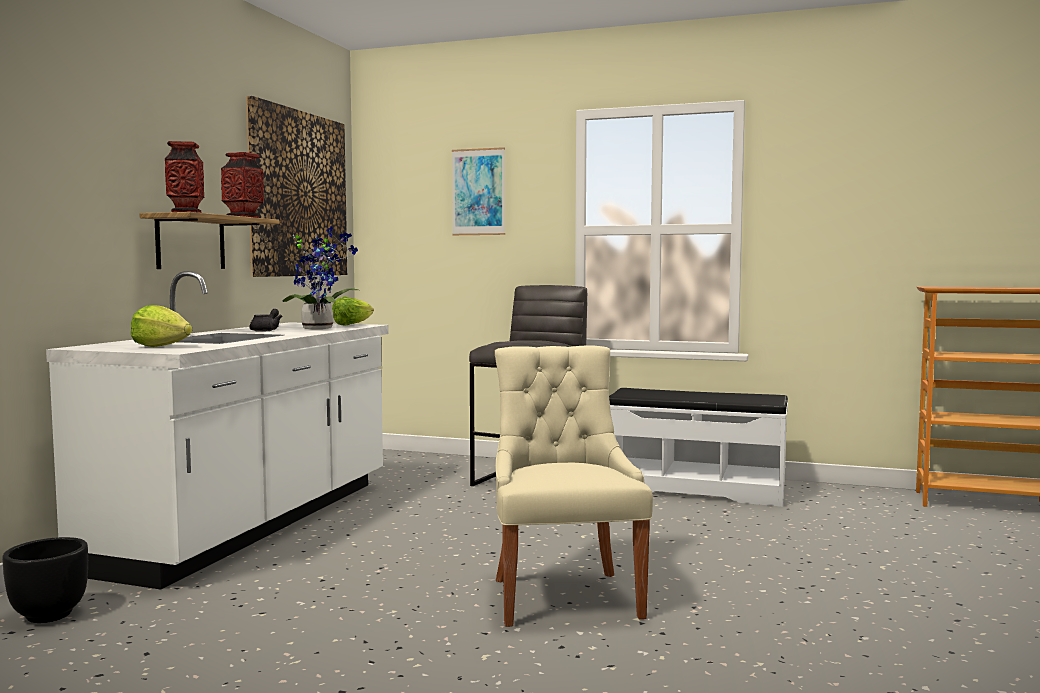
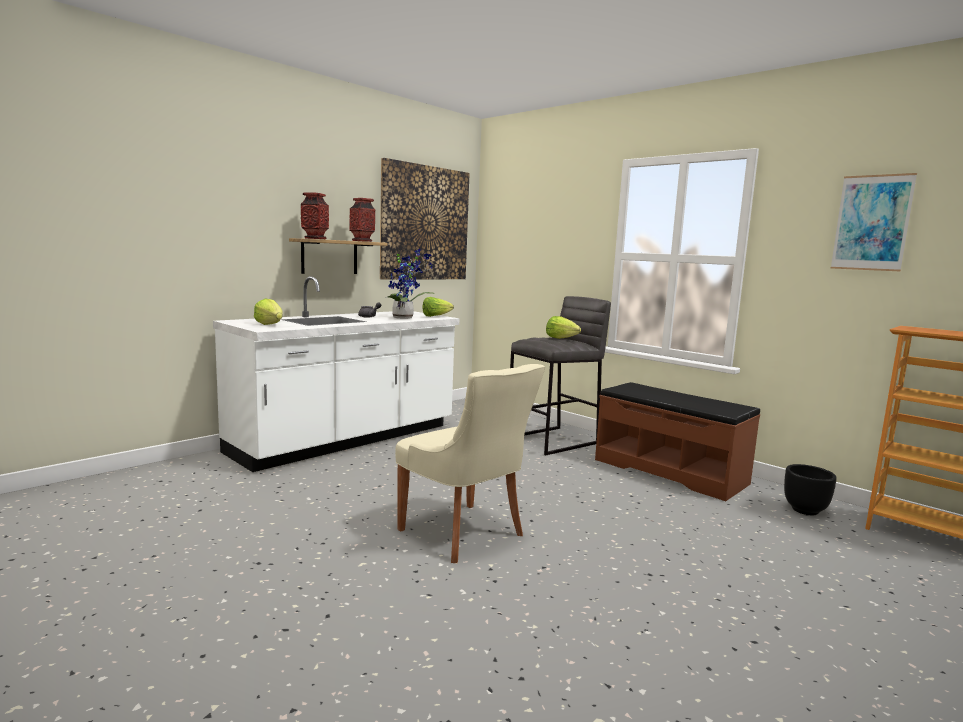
camera: 25 degrees right, 5 degrees up
(48, 615) = (186, 475): black planter -> black planter (804, 510)
(478, 192) = (552, 223): picture -> picture (872, 223)
(532, 339) = (560, 338): none -> lettuce
(564, 595) = (464, 534): beige chair -> beige chair turned 120 degrees clockwise
(695, 488) = (670, 471): white bench -> brown bench

